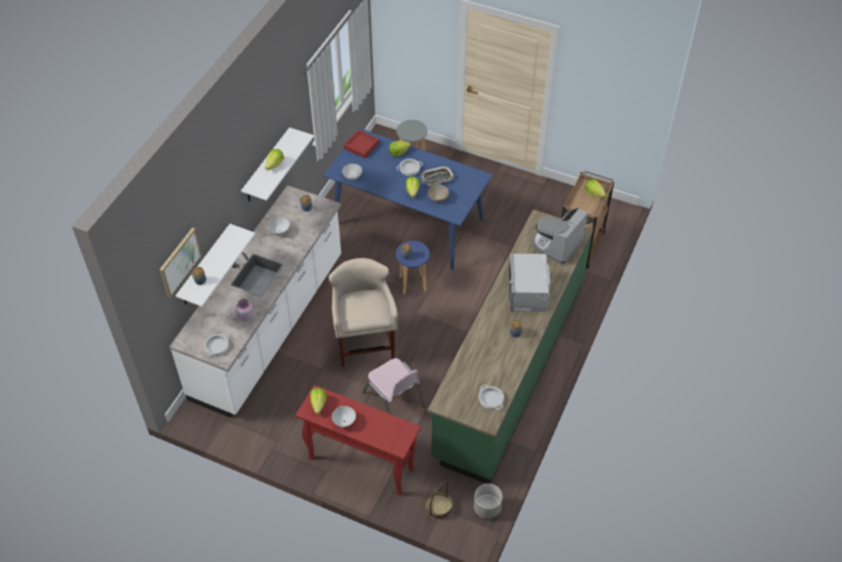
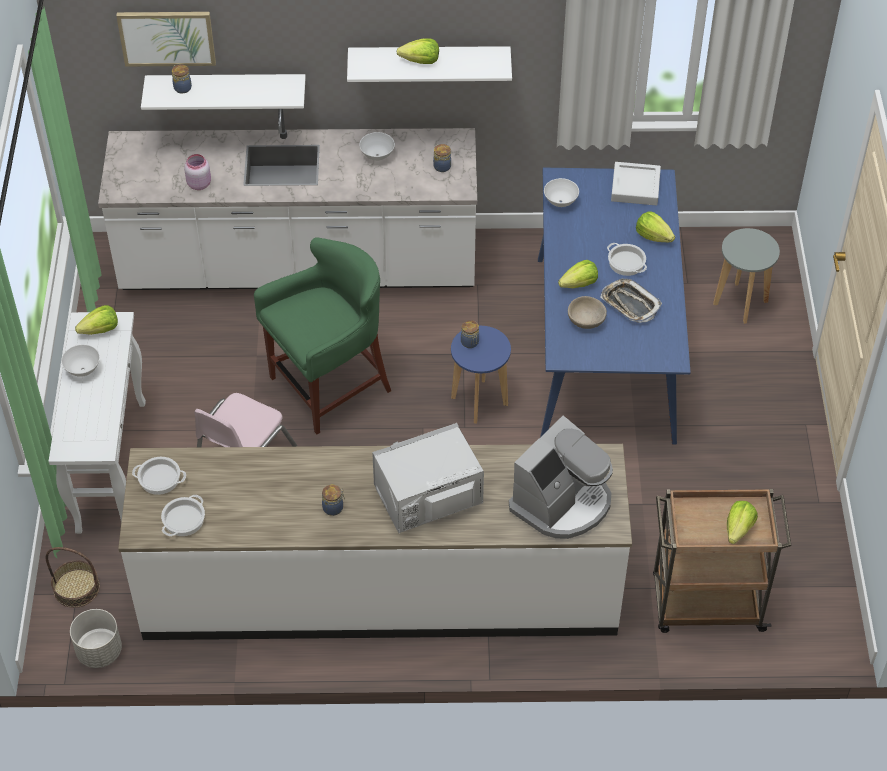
camera: 65 degrees right, 0 degrees up
(217, 347) = (131, 177): cooking pot -> cooking pot (159, 479)
(360, 463) = (111, 465): red console table -> white console table
(361, 146) = (635, 187): red tray -> grey tray
(365, 343) = (329, 387): beige stool -> green stool
(509, 368) = (380, 589): green counter -> white counter
(557, 244) = (562, 503): coffee machine -> coffee machine turned 120 degrees clockwise

